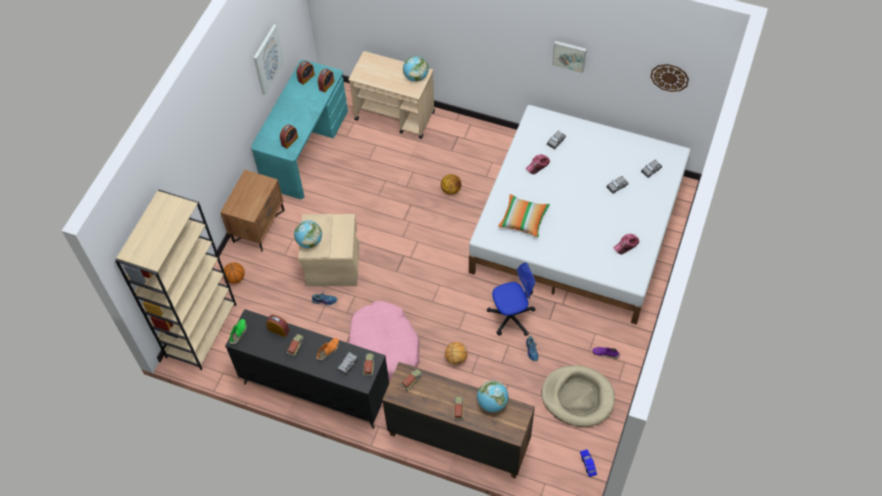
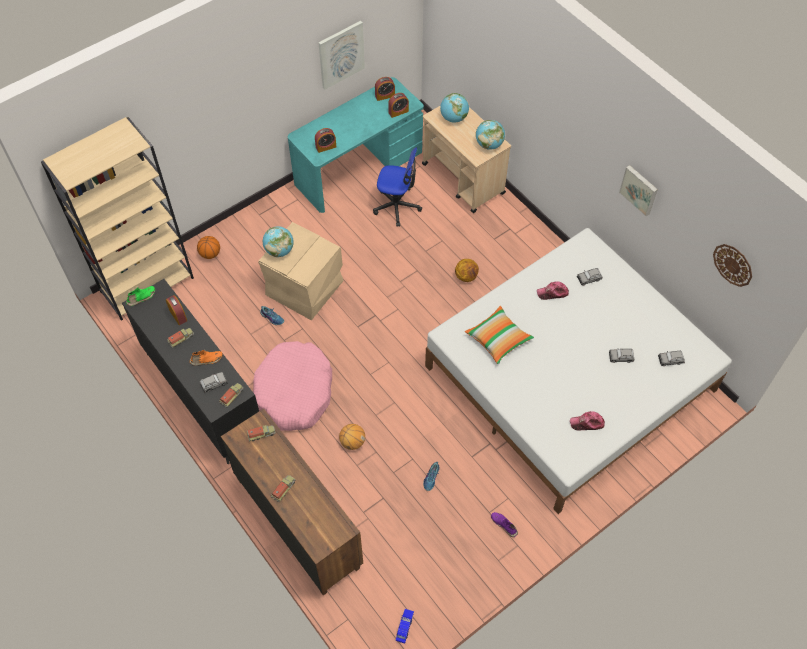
camera: 30 degrees right, 0 degrees up
(258, 226) = (264, 217): brown nightstand -> none
(492, 403) = (321, 503): globe -> globe (453, 118)
(511, 316) = (435, 432): office chair -> office chair (397, 206)
(577, 397) = (443, 552): beige dog bed -> none

